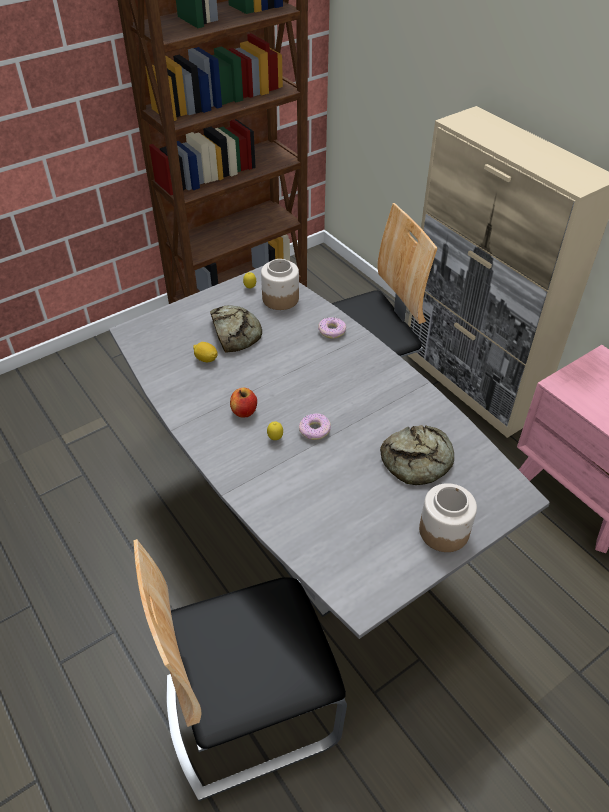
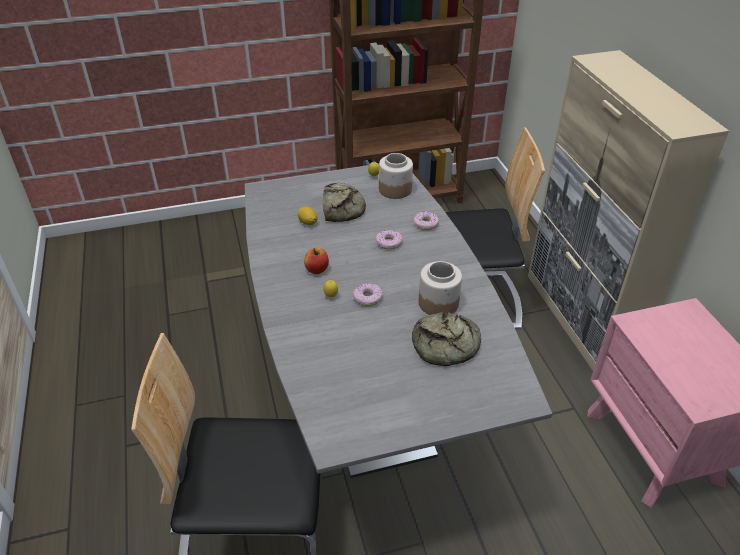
camera: 20 degrees right, 5 degrees down
(305, 362) = (389, 243): none -> donut
(444, 531) = (437, 408): jar -> jar (439, 302)

